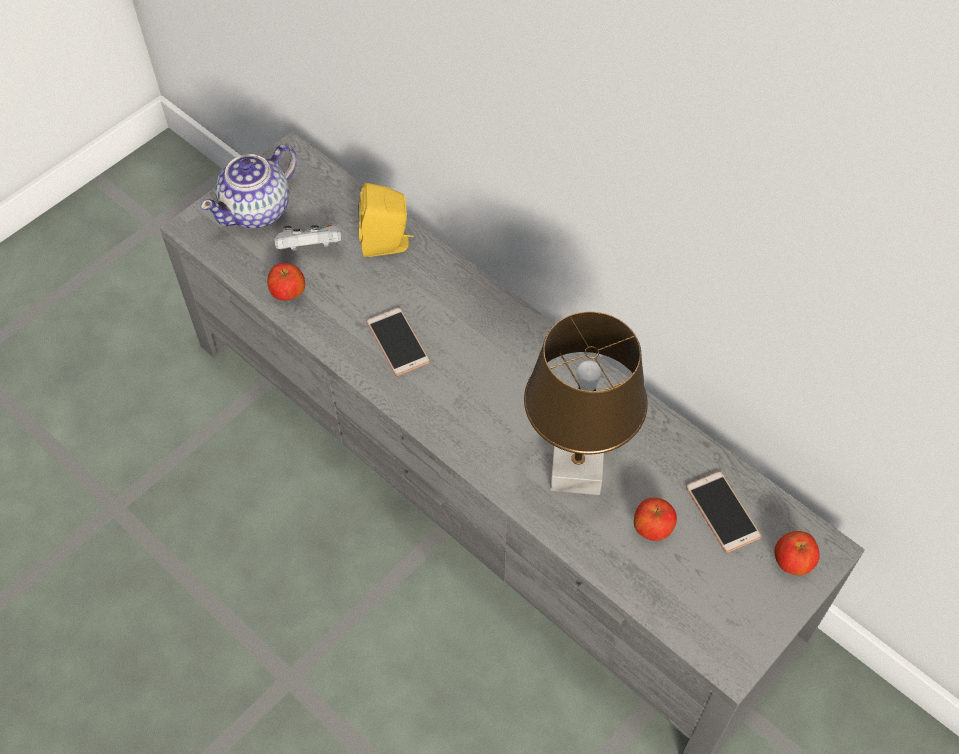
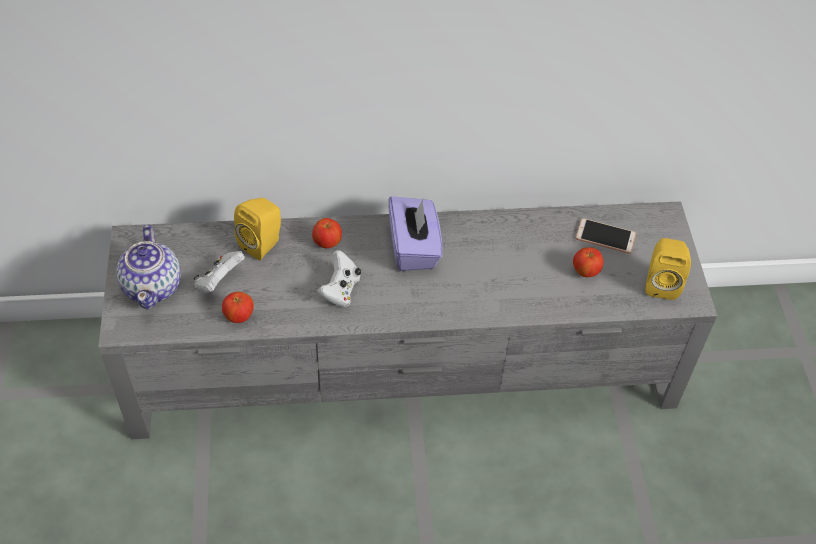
camera: 50 degrees left, 5 degrees down
(398, 342) = (340, 290): phone -> white game controller
(513, 359) = (414, 248): none -> purple tissue box
(577, 472) = (518, 276): brown table lamp -> none
(719, 613) = (661, 283): none -> yellow speaker
(792, 562) = (660, 233): apple -> apple (327, 243)

